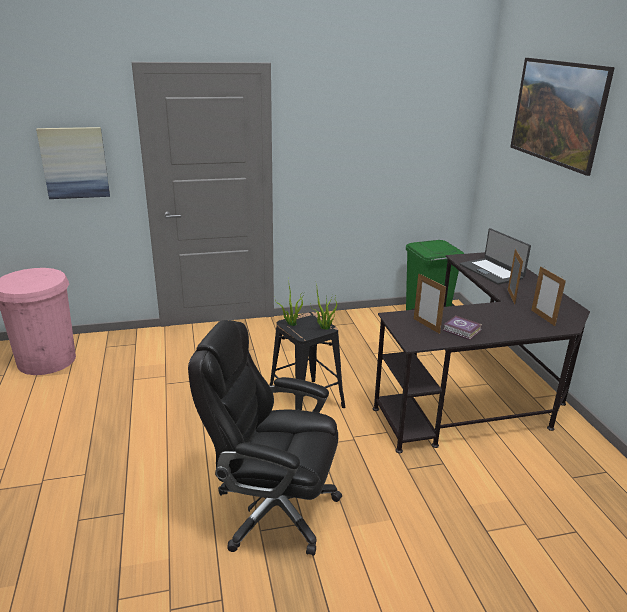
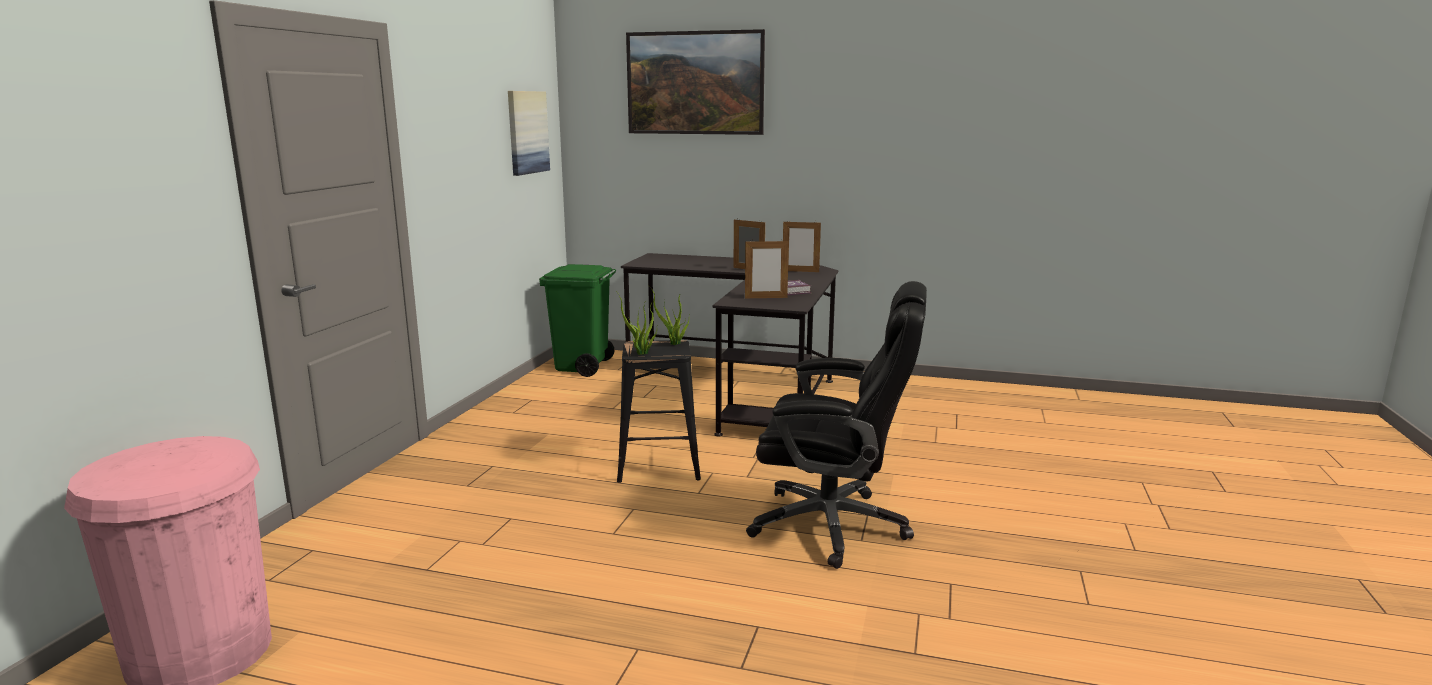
camera: 60 degrees left, 10 degrees down
(74, 163) = (128, 204): picture -> picture (527, 132)
(273, 509) = (833, 525): black office chair -> black office chair turned 120 degrees counterclockwise
(492, 271) = (687, 263): laptop -> none

